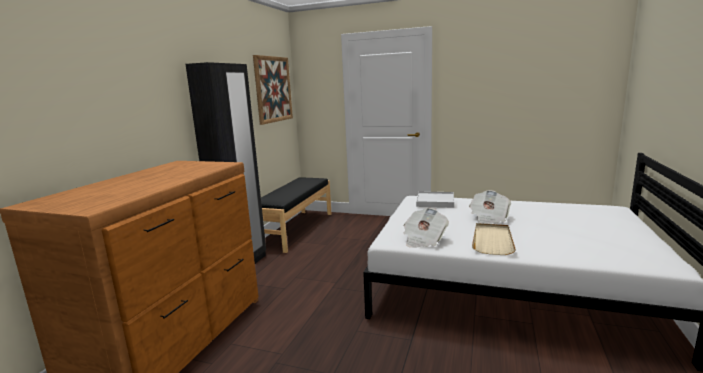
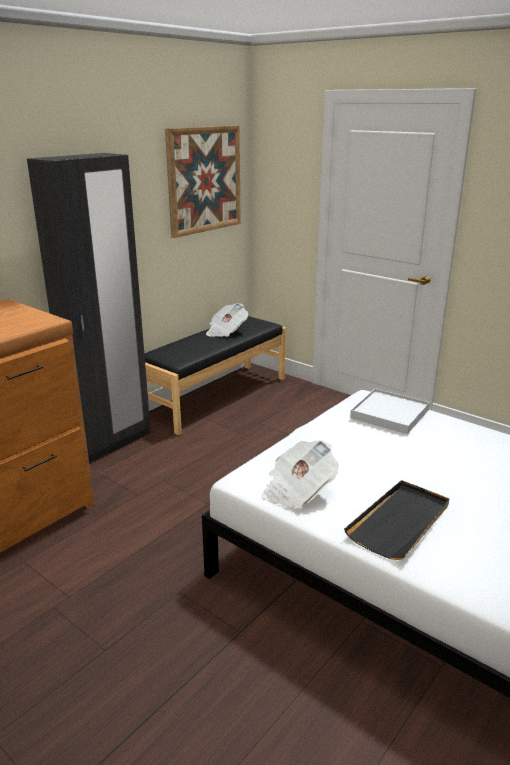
camera: 20 degrees right, 10 degrees up
(488, 218) = (441, 471): newspaper -> newspaper (226, 331)
(492, 240) = (400, 522): beige tray -> black tray

